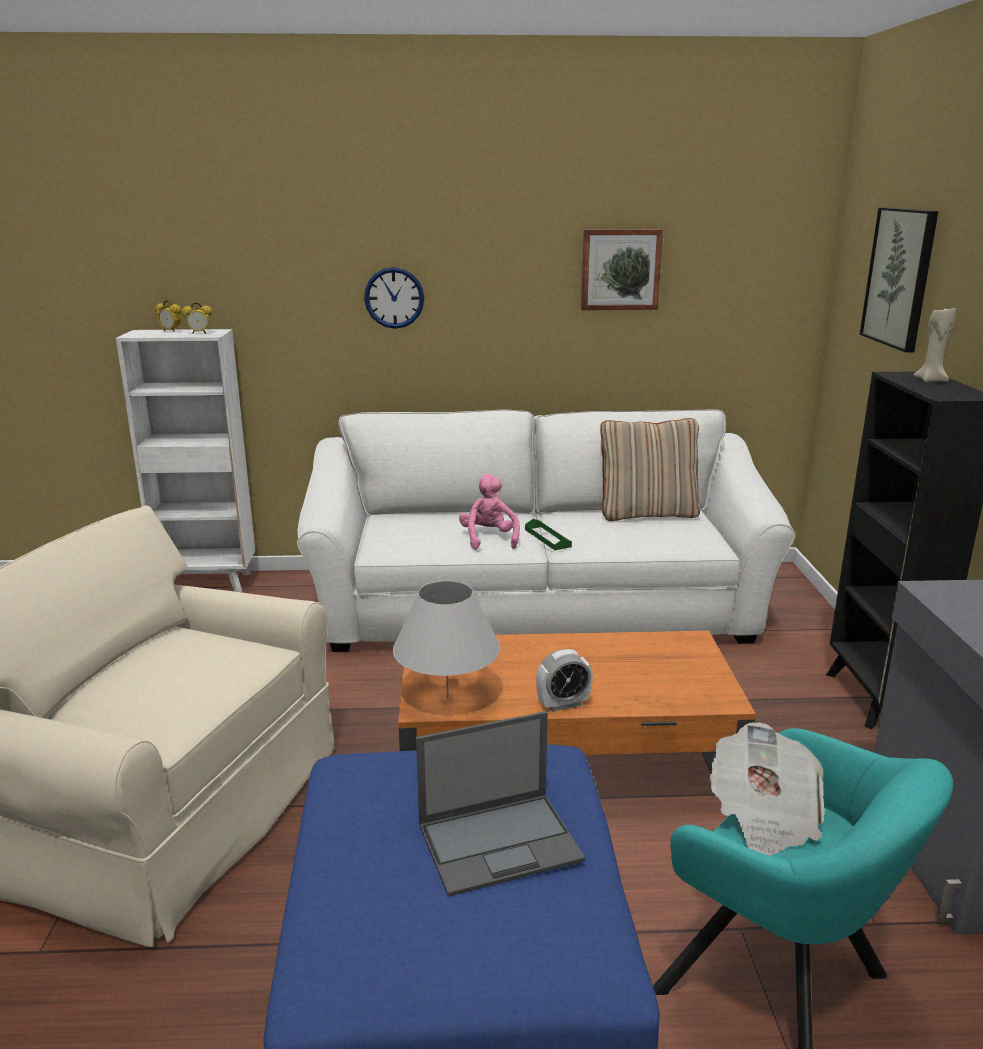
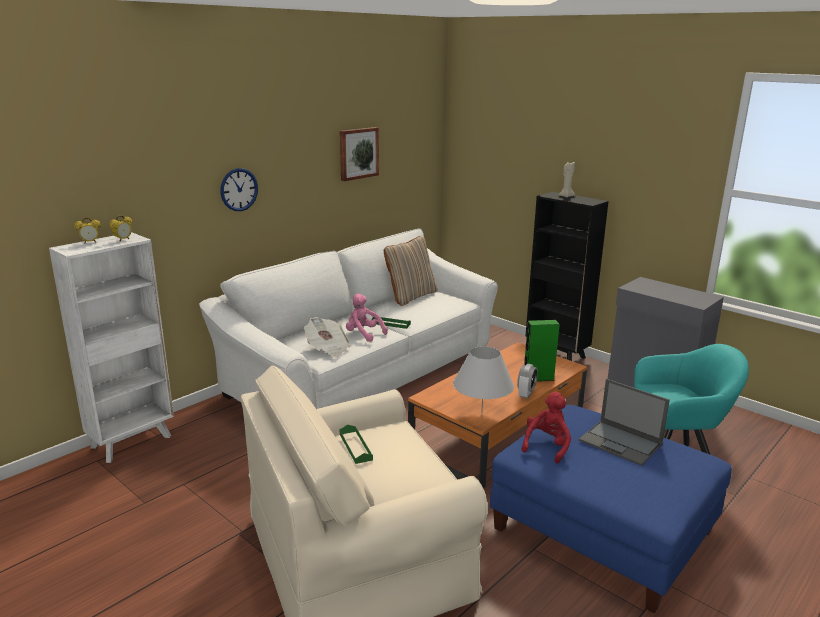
camera: 45 degrees left, 0 degrees up
(167, 648) = (355, 447): none -> green tray
(400, 780) = (547, 446): none -> red plush toy
(501, 842) = (621, 443): laptop -> laptop turned 105 degrees clockwise
(630, 692) = (538, 378): none -> green speaker
(763, 815) = (659, 394): newspaper -> newspaper (327, 348)
(900, 277) = (511, 146): picture -> none

